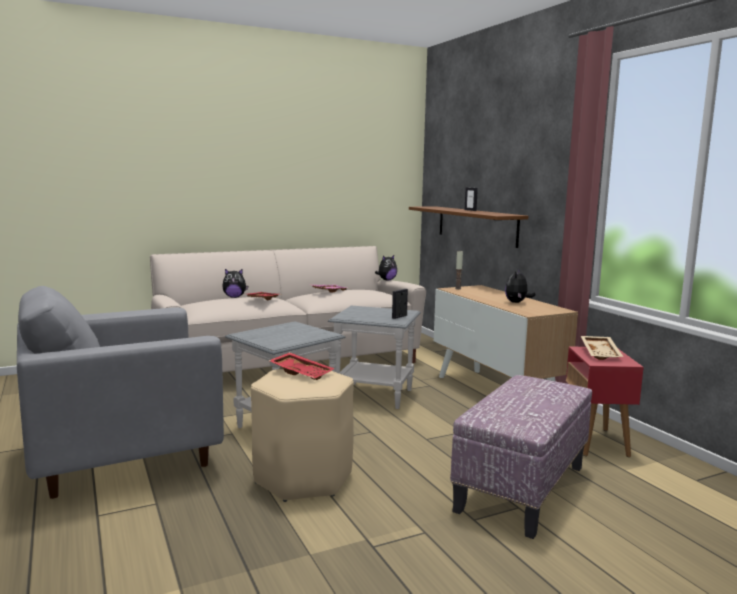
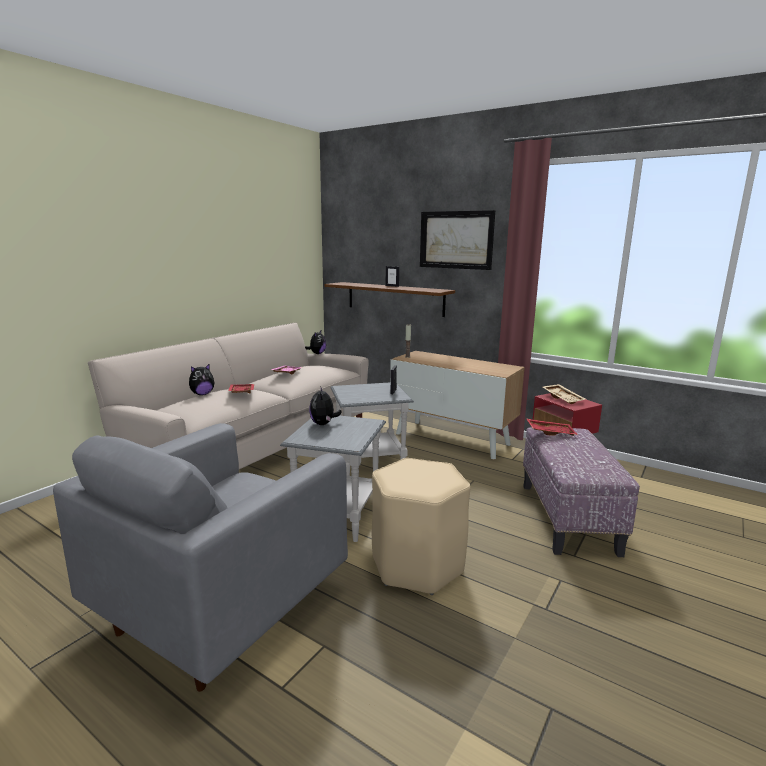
camera: 30 degrees left, 5 degrees up
(302, 373) = (407, 469): red tray -> red tray (550, 432)
(517, 302) = (473, 364): plush toy -> plush toy (324, 424)
(531, 156) = (456, 240): none -> picture

